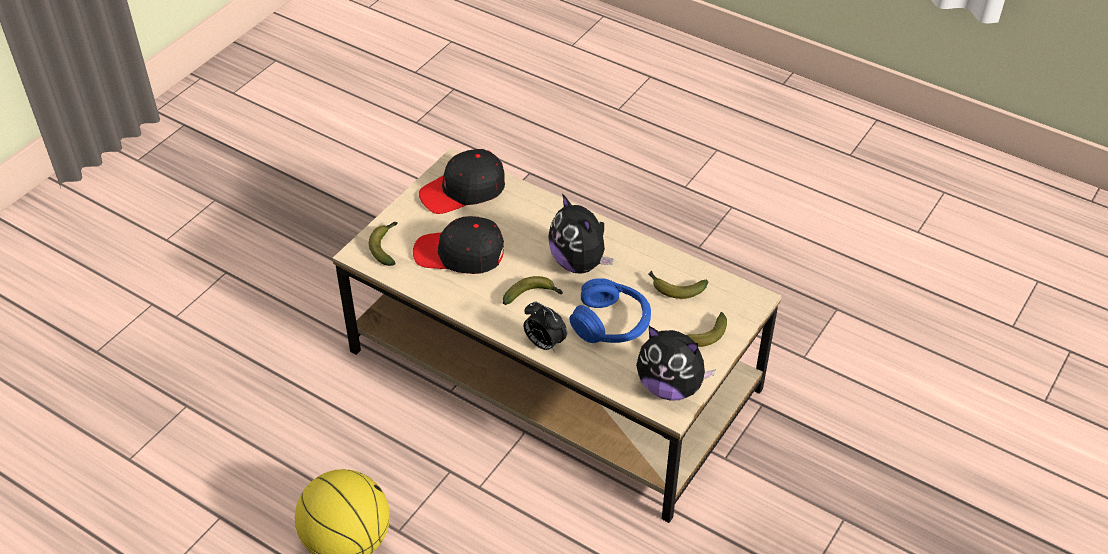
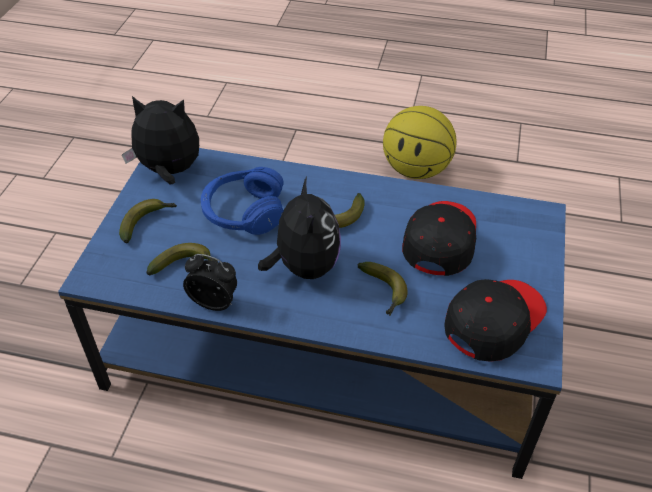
camera: 160 degrees right, 0 degrees up
(386, 246) = (522, 228): banana -> banana (384, 292)
(460, 254) = (440, 241): black cap -> black cap turned 60 degrees counterclockwise
(544, 343) = (303, 178): alarm clock -> alarm clock (215, 302)
(554, 369) = (325, 346): beige coffee table -> blue coffee table
(579, 263) = (304, 266): plush toy -> plush toy turned 45 degrees clockwise

